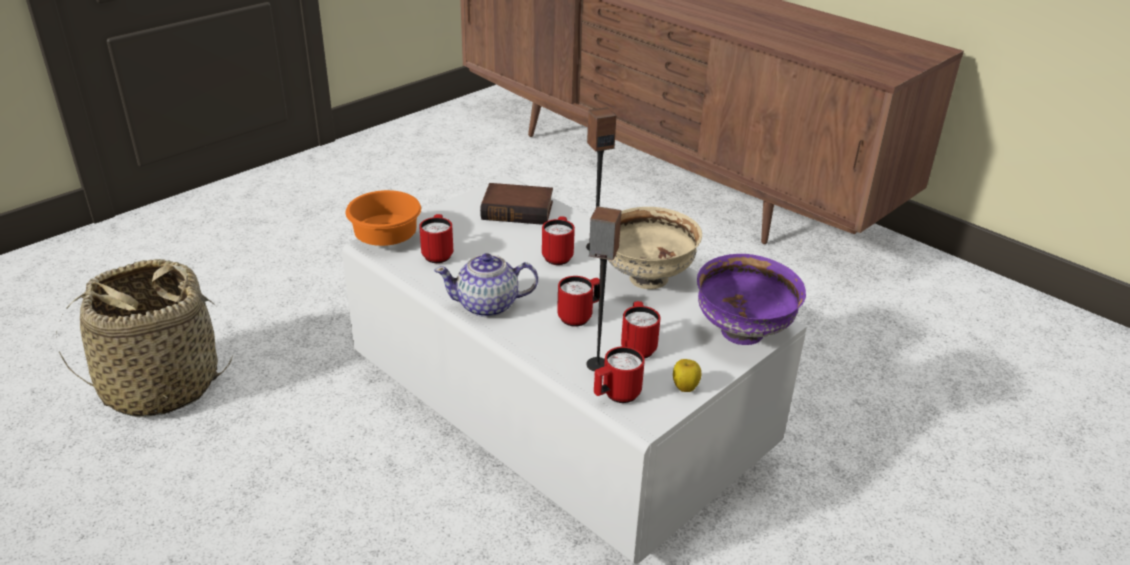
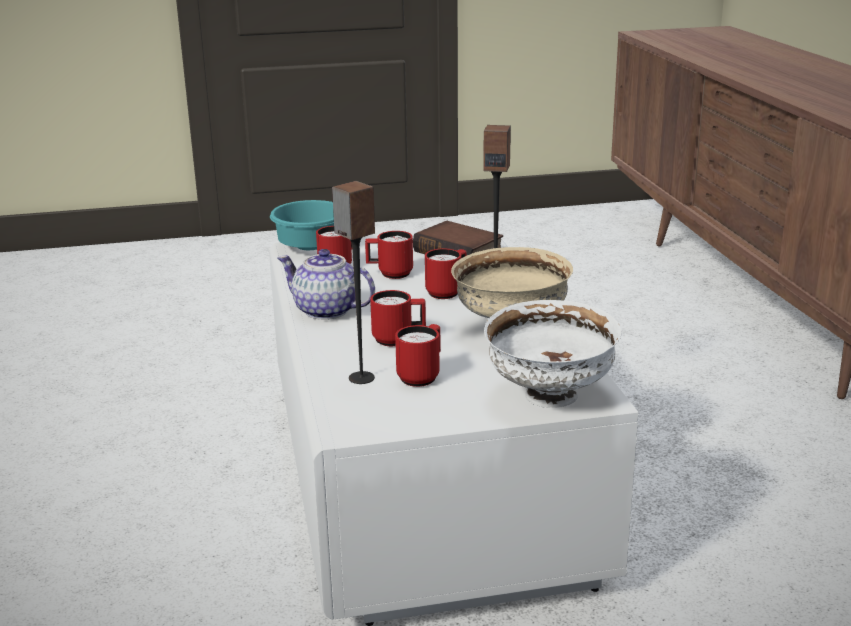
camera: 35 degrees right, 10 degrees down
(160, 385) = (124, 354): basket -> none
(388, 238) = (313, 247): orange bowl -> turquoise bowl
(616, 396) = (343, 405): red mug -> red mug (389, 274)
(685, 388) = (420, 420): apple -> none
(743, 333) = (551, 397): purple bowl -> white bowl

